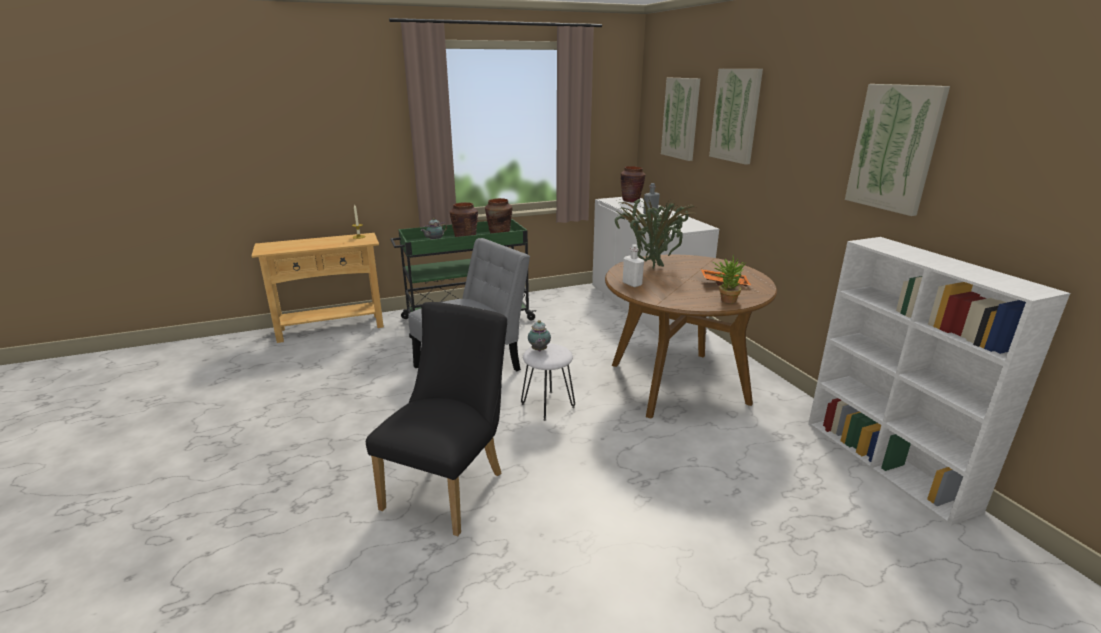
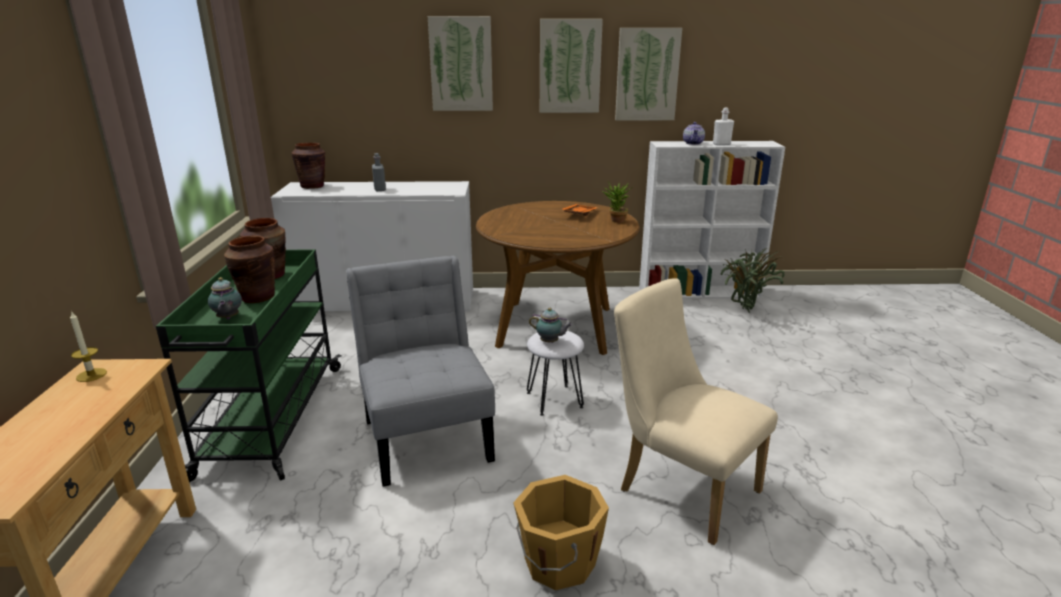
camera: 70 degrees left, 0 degrees up
(354, 441) = (558, 562): none -> orange bucket
(450, 486) = (680, 487): black chair -> beige chair
(632, 284) = (553, 240): white bottle -> white bottle (721, 144)
(650, 266) = (512, 226): potted plant -> potted plant (744, 312)
(681, 118) = (363, 75): picture -> picture (569, 66)
(914, 253) = (693, 143): none -> teapot

